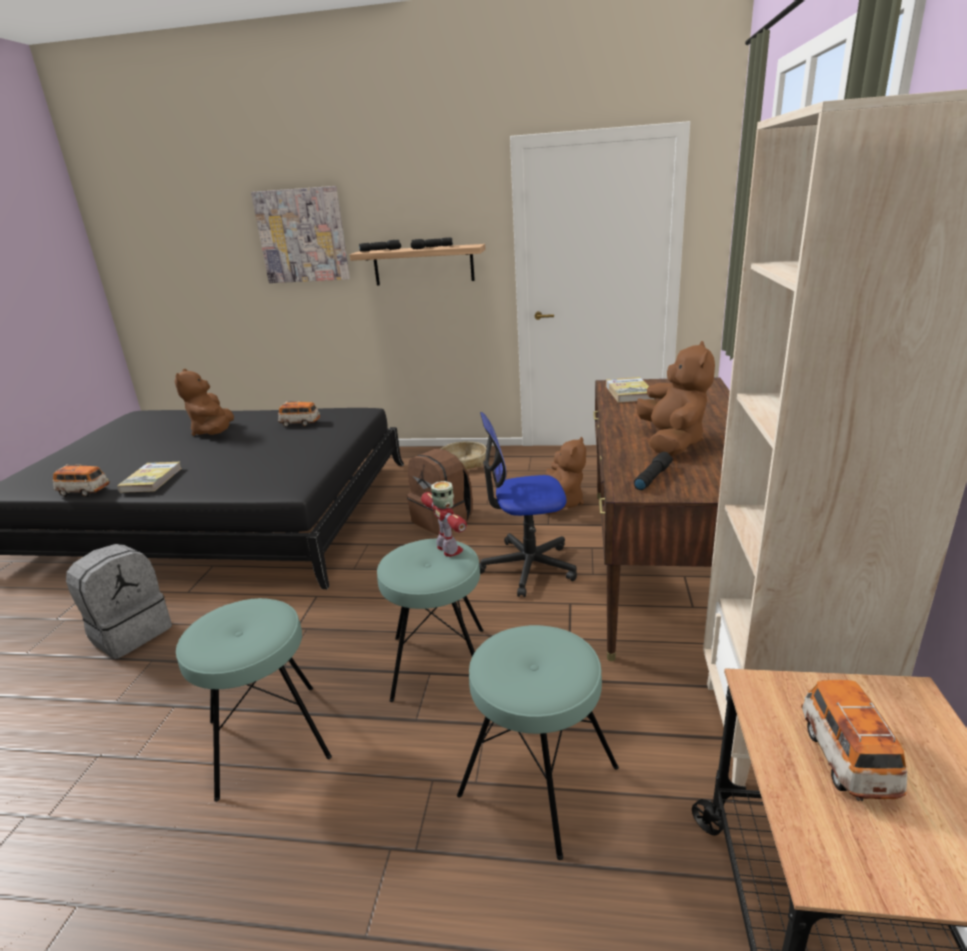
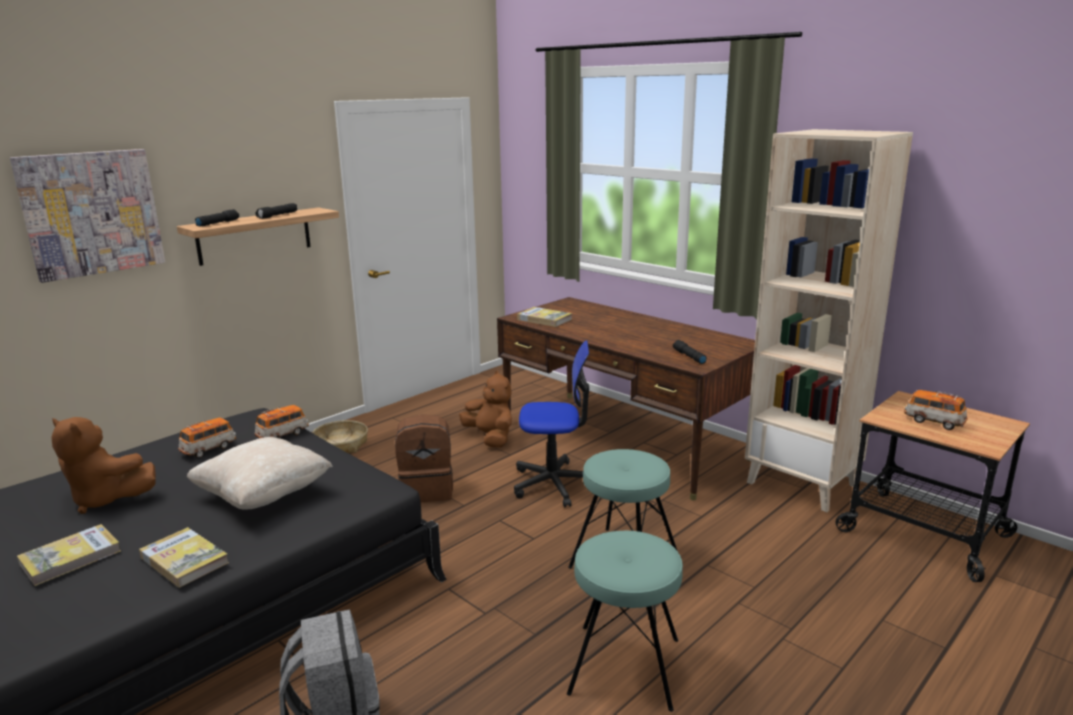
camera: 55 degrees left, 5 degrees down
(84, 492) = (108, 617): toy car -> toy car (283, 435)
(141, 455) = (71, 557): none -> book
(249, 462) = (263, 496): none -> beige pillow
(449, 549) = (622, 454): toy robot -> none
(527, 567) = (554, 484): office chair -> office chair turned 120 degrees counterclockwise
(538, 781) = (773, 565): turquoise stool -> none
(671, 442) = (648, 338): brown plush toy -> none

